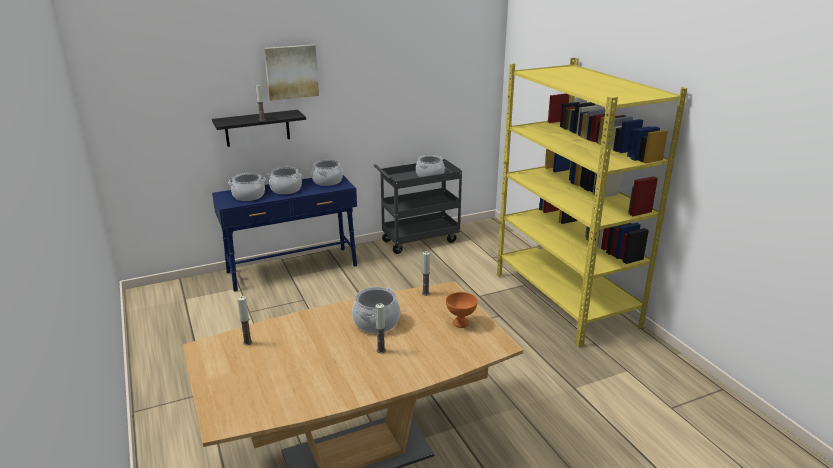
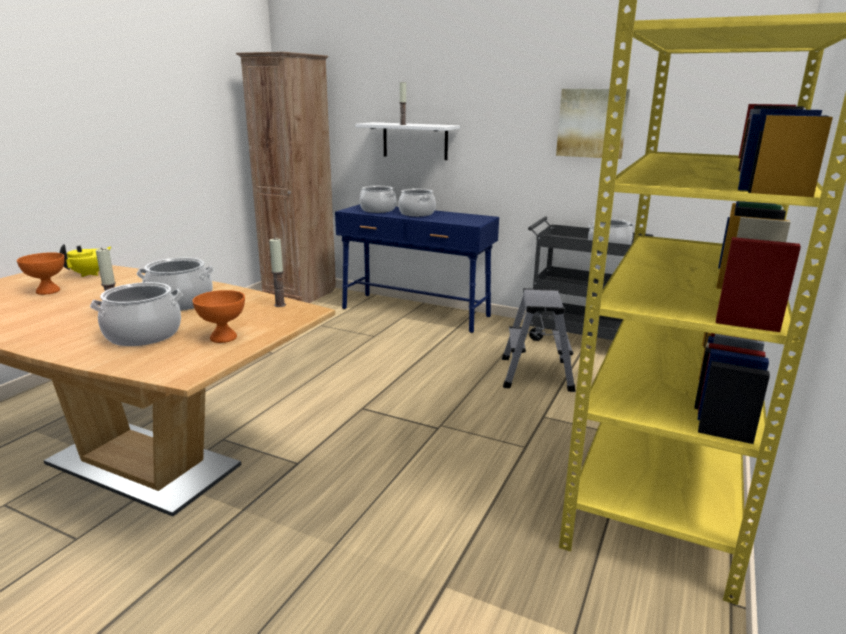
camera: 50 degrees right, 5 degrees down
(171, 297) = (300, 295): none -> brown cabinet
(247, 342) = (90, 274): candle -> yellow teapot
(257, 128) = (415, 141): black shelf -> white shelf
(271, 367) = (47, 291): none -> orange bowl
(291, 72) = (457, 77): picture -> picture (592, 123)
(327, 181) = (467, 217): cooking pot -> cooking pot (143, 334)
(435, 274) = (536, 374): none -> grey step ladder

